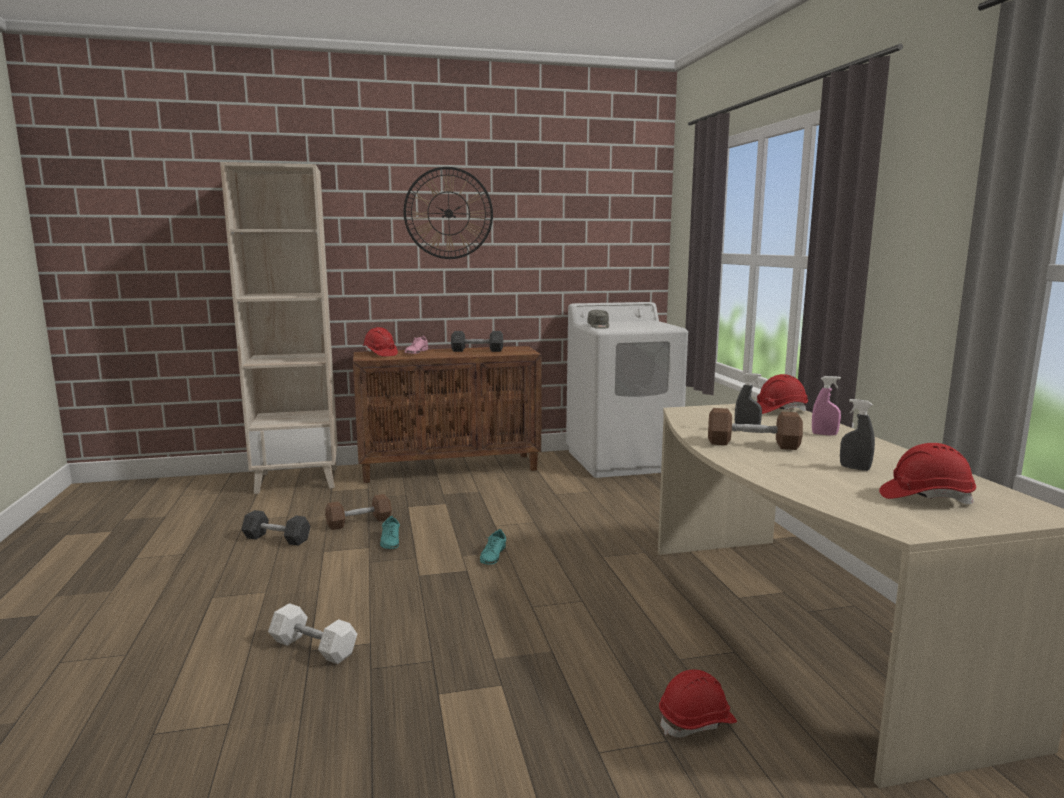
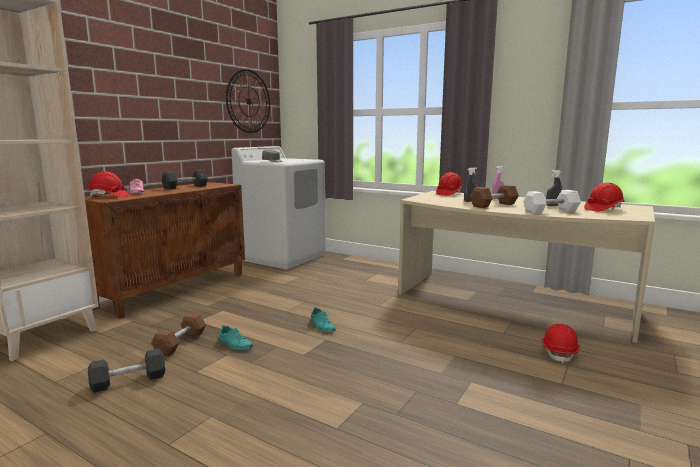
camera: 45 degrees left, 0 degrees up
(313, 647) = (335, 425): white dumbbell -> white dumbbell (550, 211)
(448, 213) = (142, 69): wall clock -> wall clock (249, 101)

